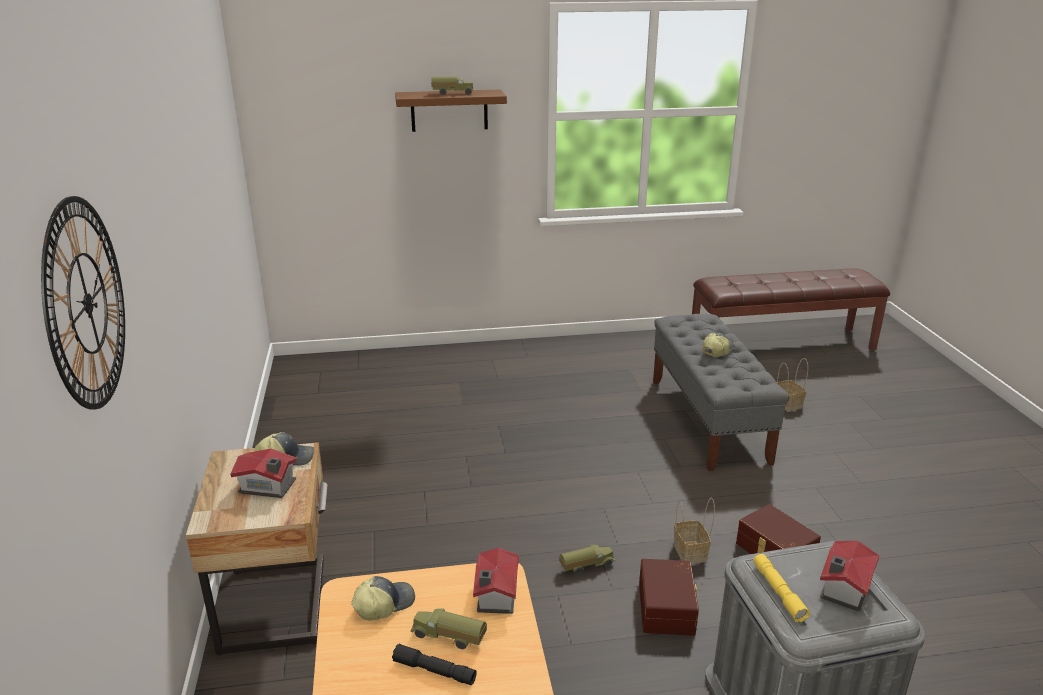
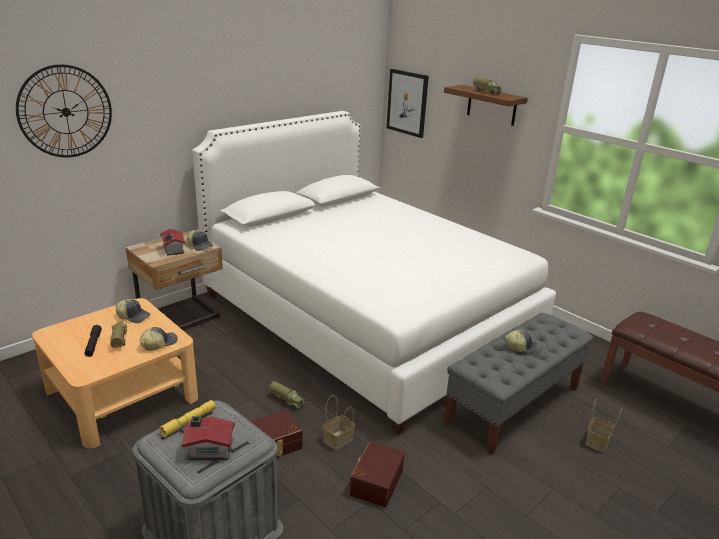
camera: 55 degrees right, 0 degrees up
(296, 139) = (407, 103): none -> picture
(467, 440) = (366, 318): none -> white bed
(495, 596) = (158, 343): toy house -> cap

